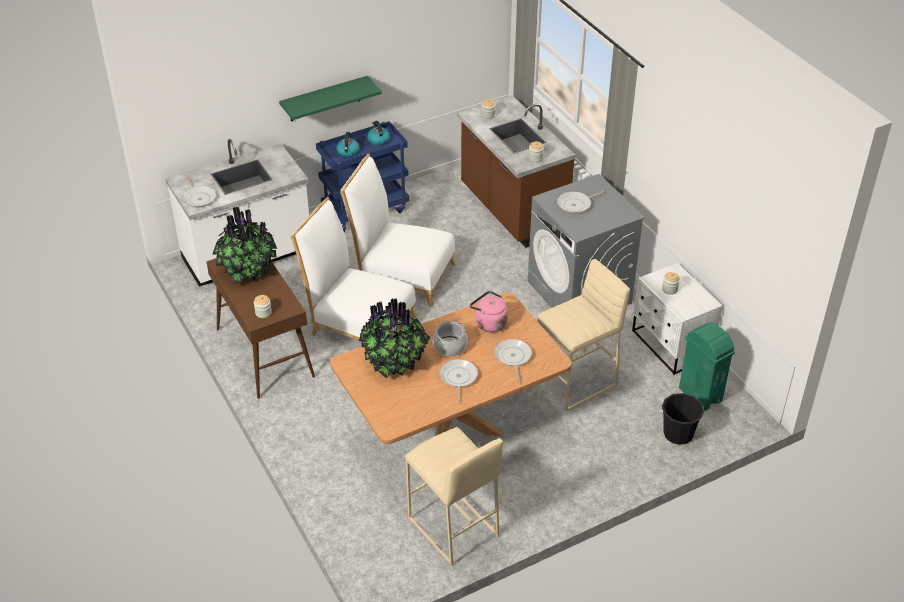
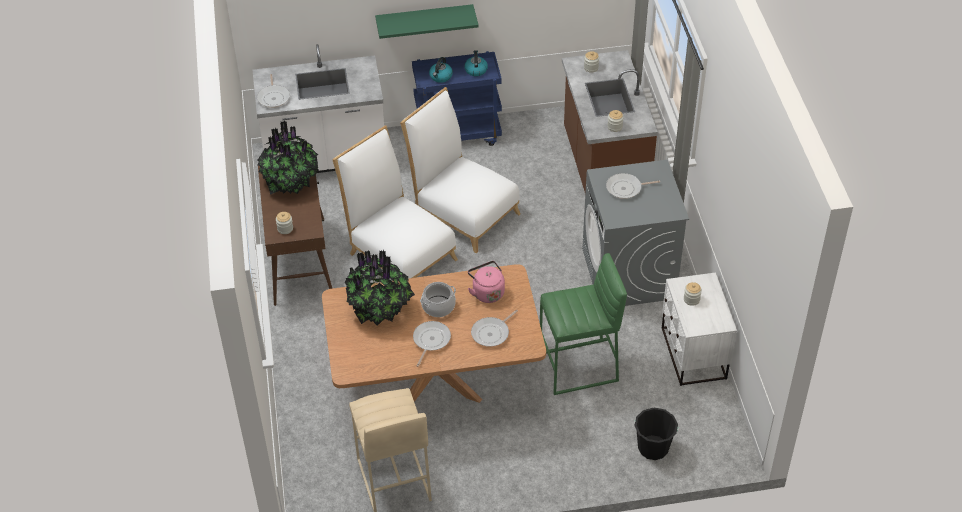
camera: 20 degrees right, 5 degrees up
(513, 357) = (492, 333): frying pan -> frying pan turned 150 degrees counterclockwise
(576, 382) = (579, 368): beige stool -> green stool
(700, 394) = (696, 413): green trash can -> none

